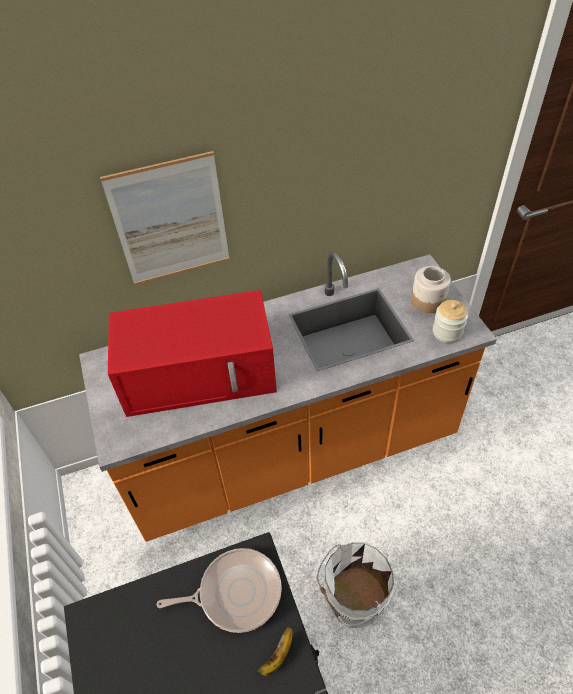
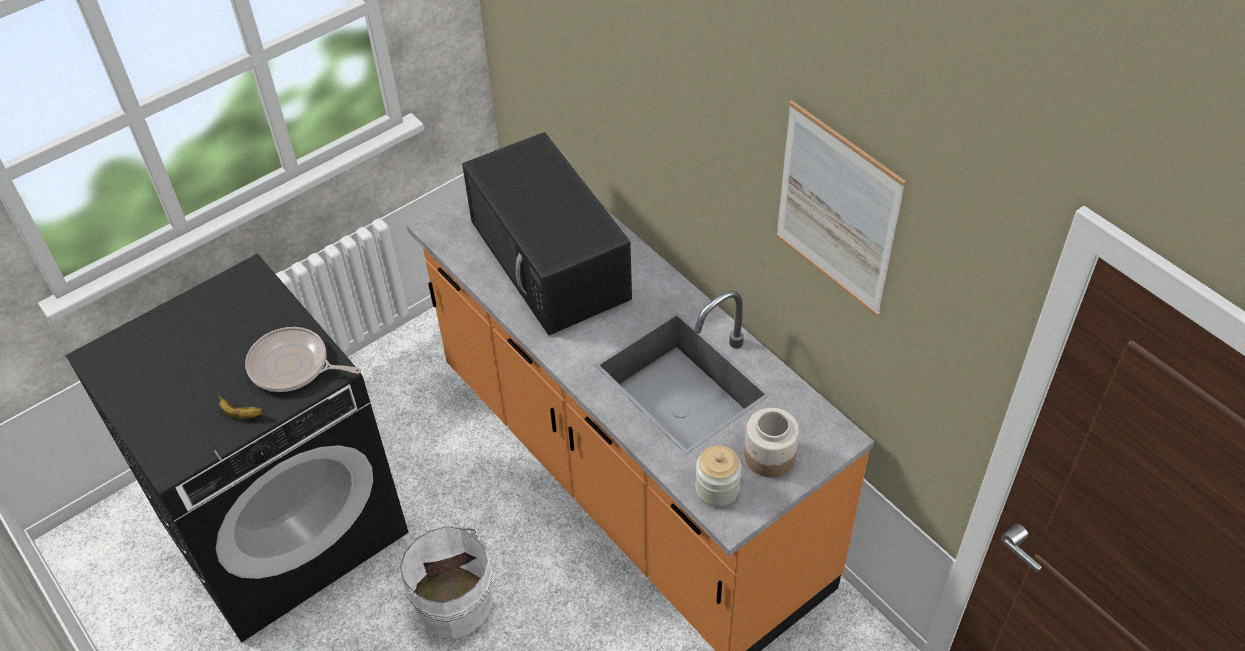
camera: 70 degrees right, 0 degrees up
(171, 221) = (632, 105): picture -> picture (836, 210)
(201, 373) = (551, 260): red microwave -> black microwave
(236, 592) = (293, 366): frying pan -> frying pan turned 135 degrees clockwise

